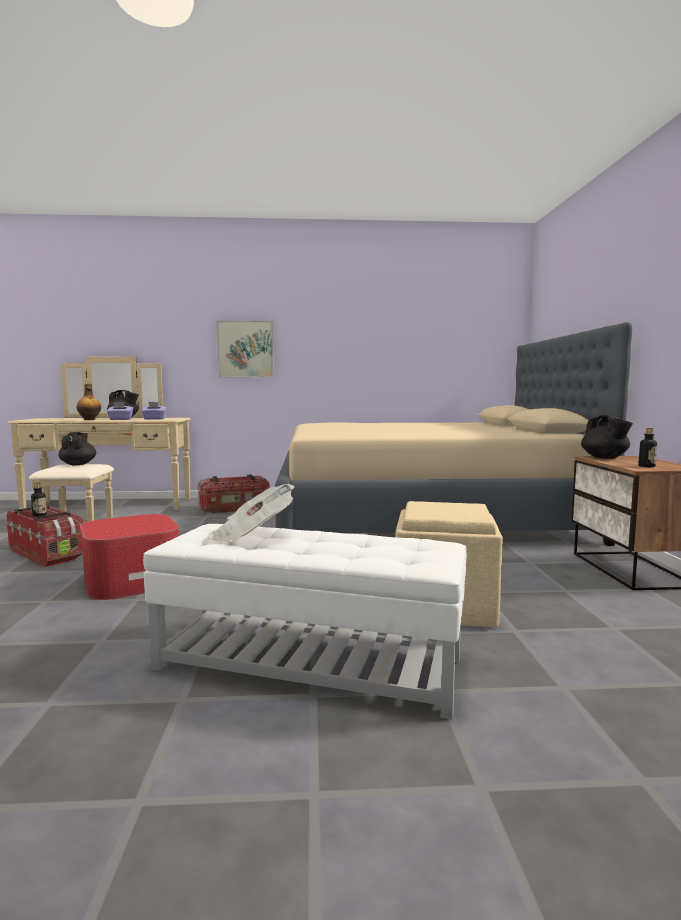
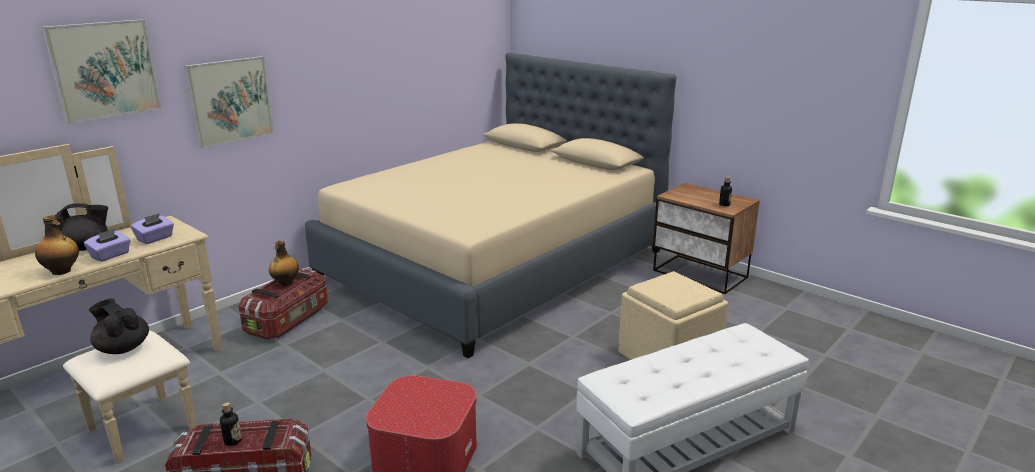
camera: 45 degrees left, 15 degrees up
(167, 317) = (104, 70): none -> picture
(238, 479) = (285, 283): none -> bottle
(251, 535) = (654, 375): newspaper -> none
(605, 458) = (679, 194): black teapot -> none

